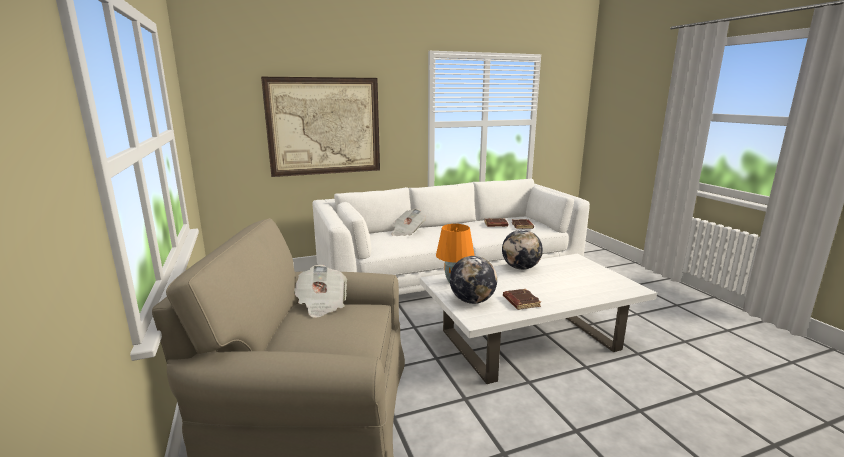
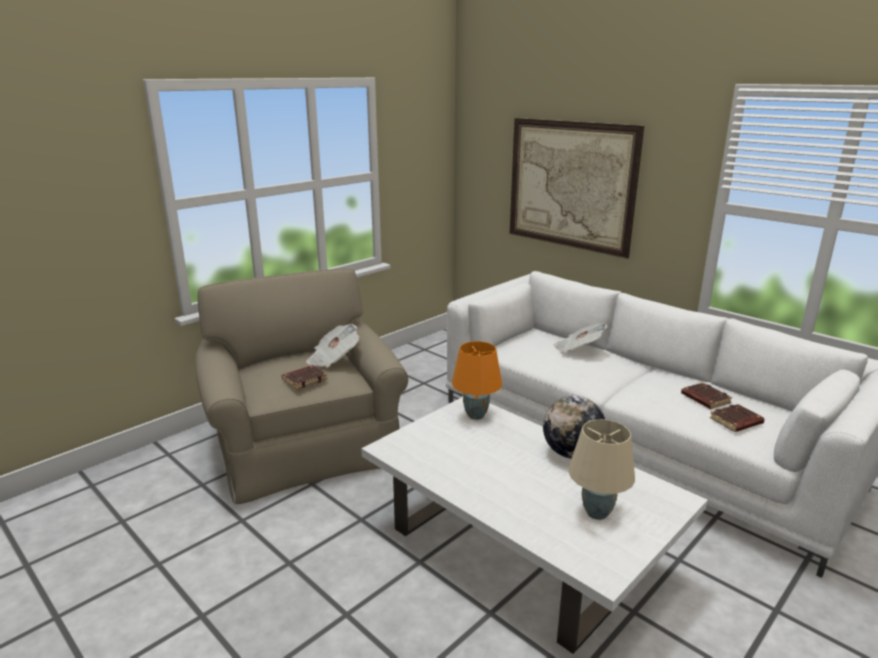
camera: 65 degrees right, 5 degrees up
(472, 301) = (432, 436): globe -> none
(520, 302) = (457, 469): brown book -> brown book (304, 380)
(582, 277) = (596, 512): none -> beige table lamp

